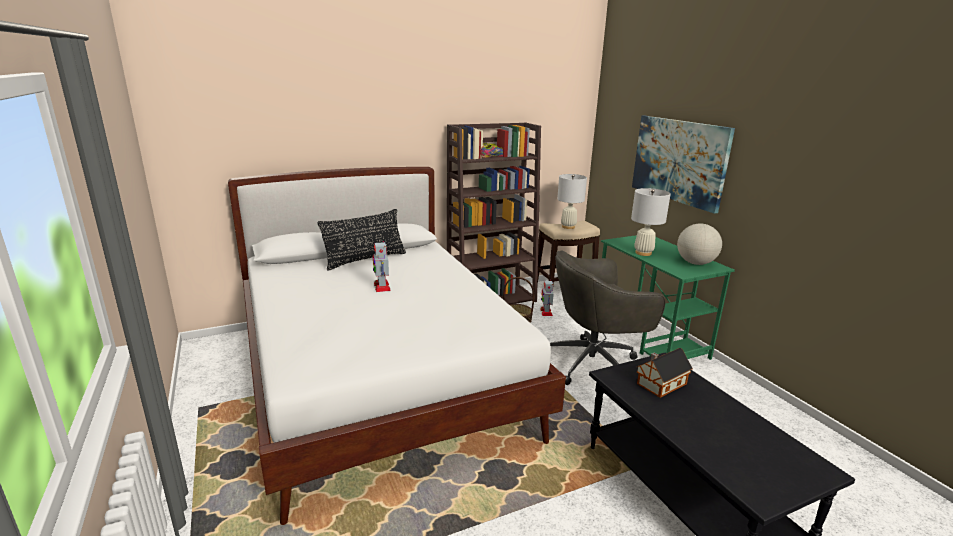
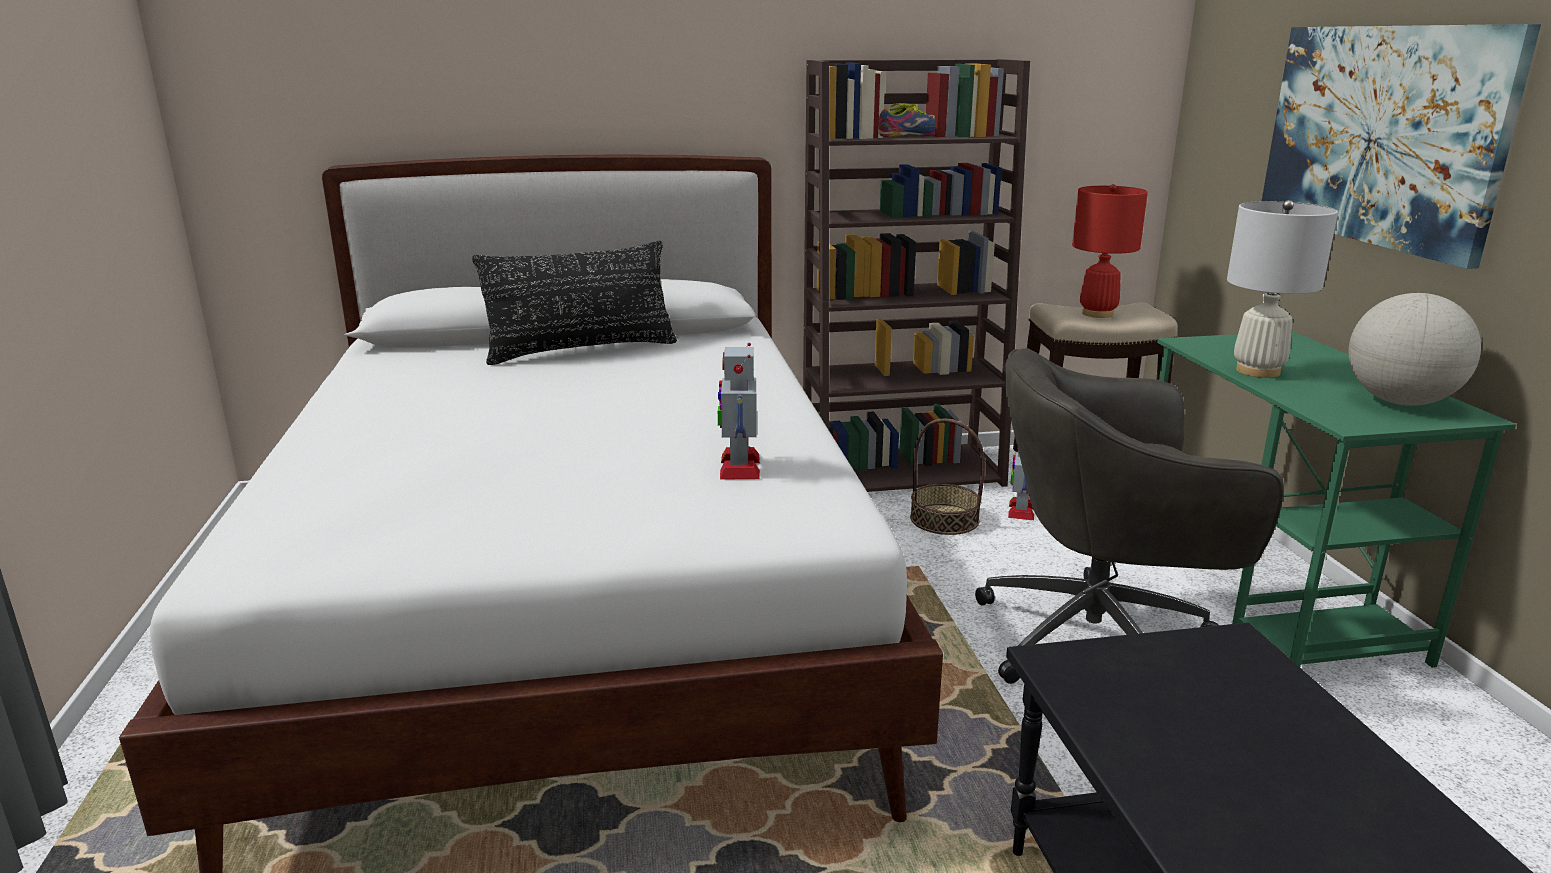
camera: 15 degrees right, 0 degrees up
(382, 286) = (574, 402): toy robot -> toy robot (739, 466)
(568, 227) = (1097, 314): white table lamp -> red table lamp
(660, 384) = (1197, 705): toy house -> none

